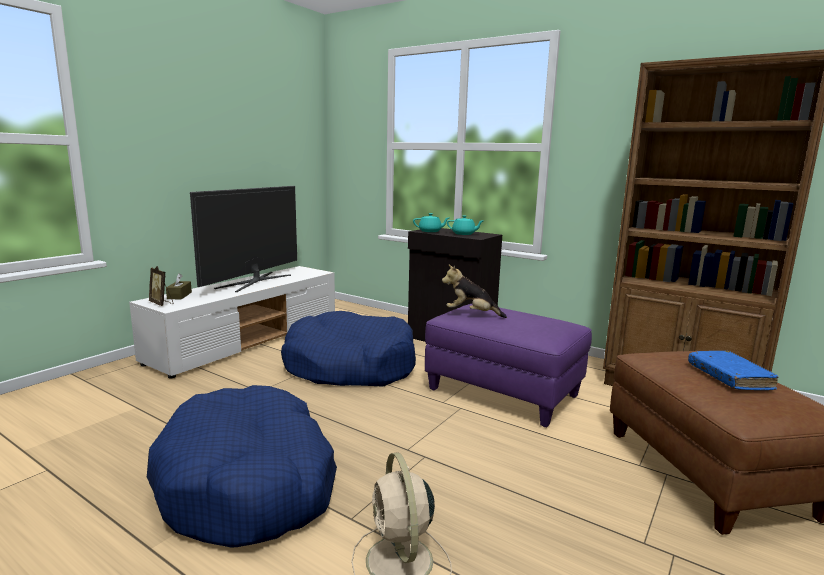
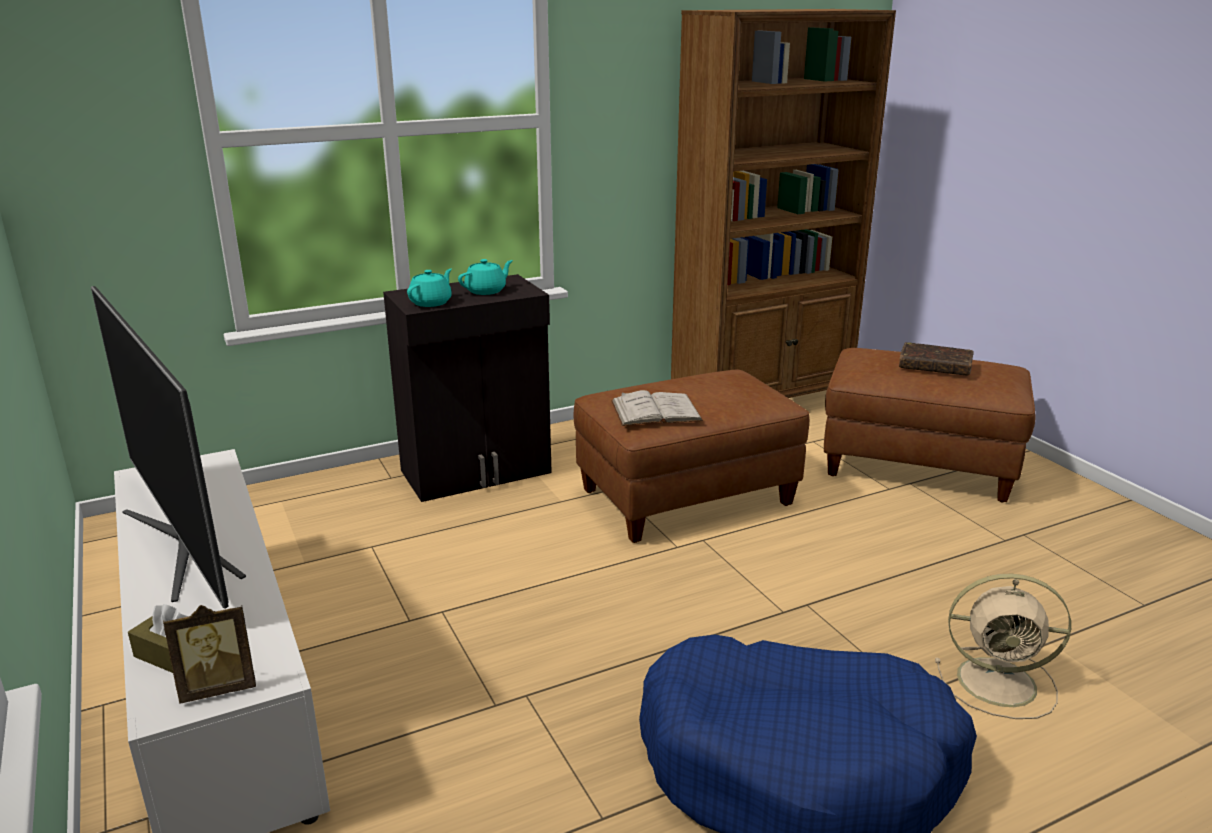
camera: 60 degrees left, 10 degrees up
(350, 366) = (482, 586): blue dog bed -> none
(471, 314) = (656, 410): plush toy -> white book
(504, 393) = (687, 497): purple ottoman -> brown ottoman
(729, 377) = (934, 367): blue book -> brown book

